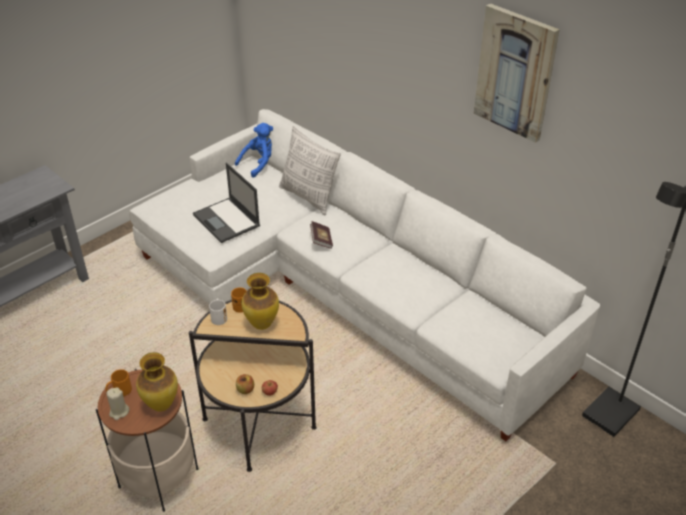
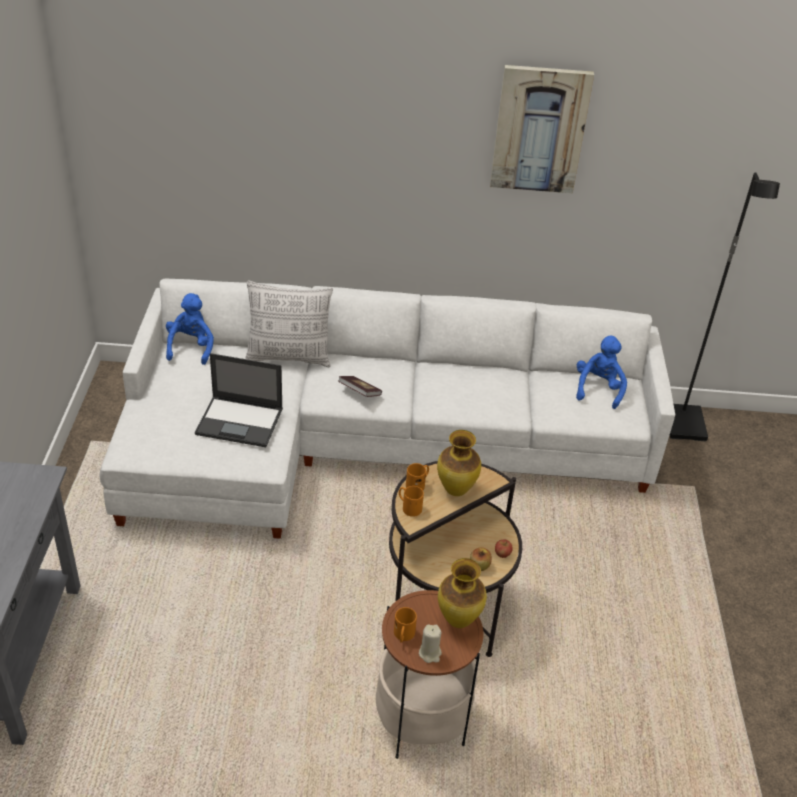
camera: 45 degrees left, 0 degrees up
(218, 317) = (408, 507): white mug -> orange mug
(501, 328) = (598, 389): none -> blue plush toy

